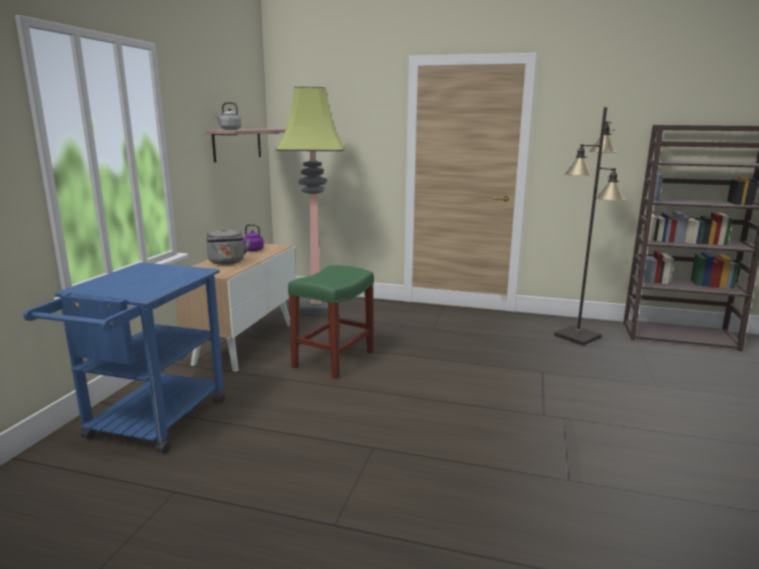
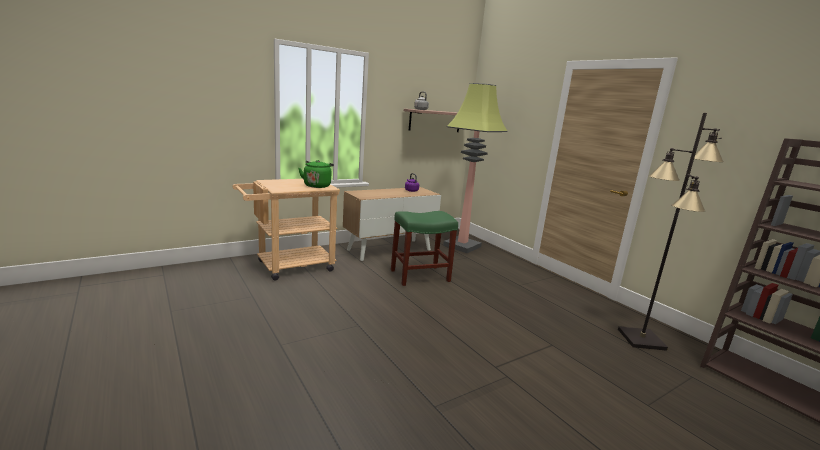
camera: 40 degrees right, 0 degrees up
(150, 424) = (288, 267): blue cart -> beige cart
(177, 273) = (317, 185): none -> green kettle
(227, 262) = (381, 193): grey kettle -> none

